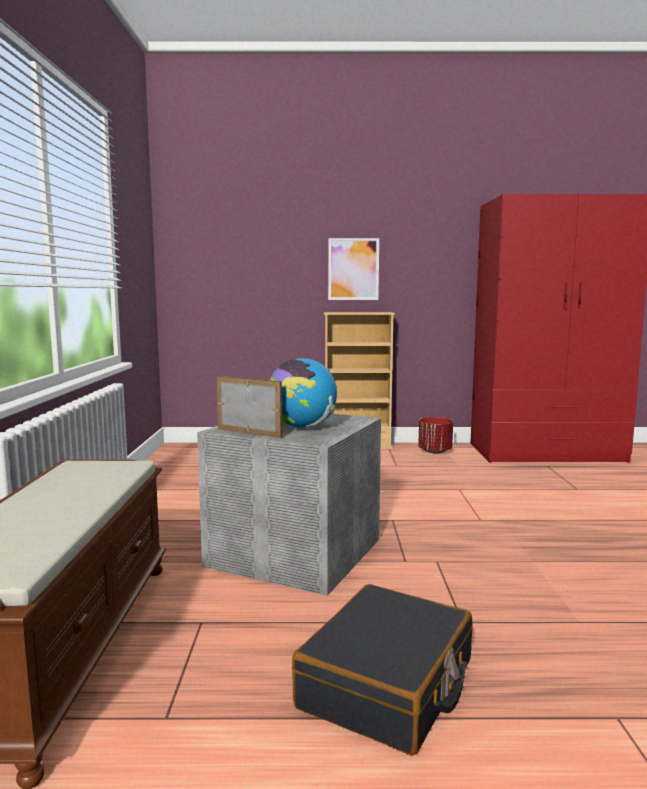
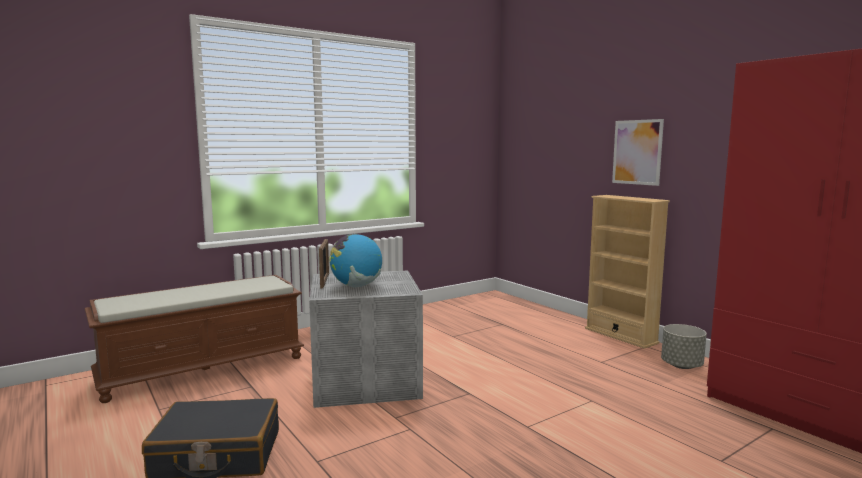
camera: 55 degrees right, 0 degrees up
(435, 451) = (681, 365): red planter -> grey planter

